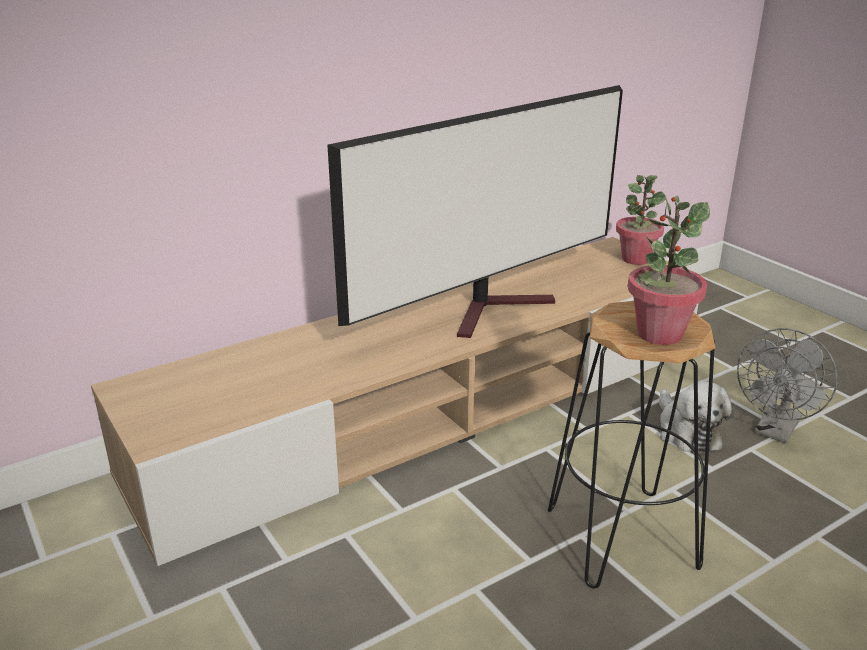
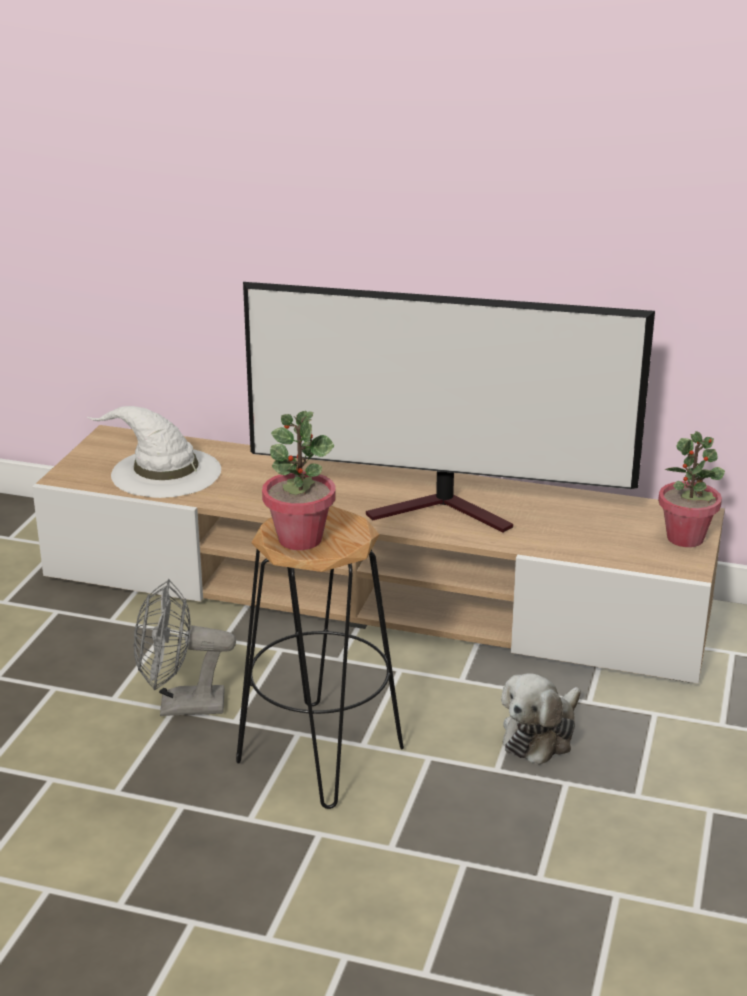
camera: 50 degrees right, 0 degrees up
(242, 389) = (164, 472): none -> white hat
(775, 431) = (625, 789): grey fan -> grey fan (181, 706)

